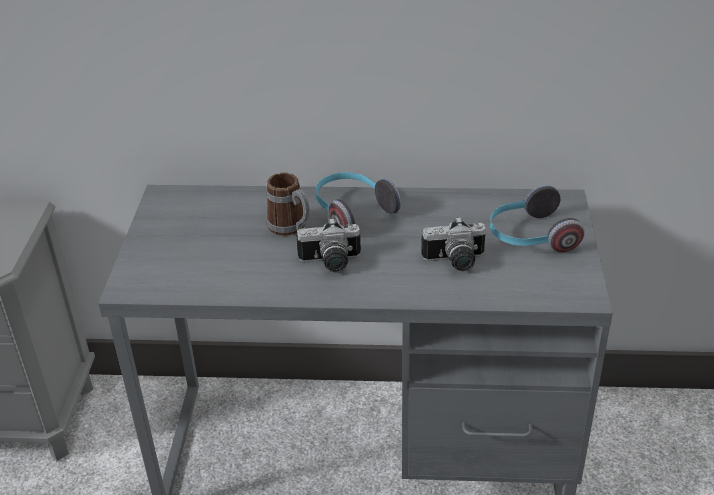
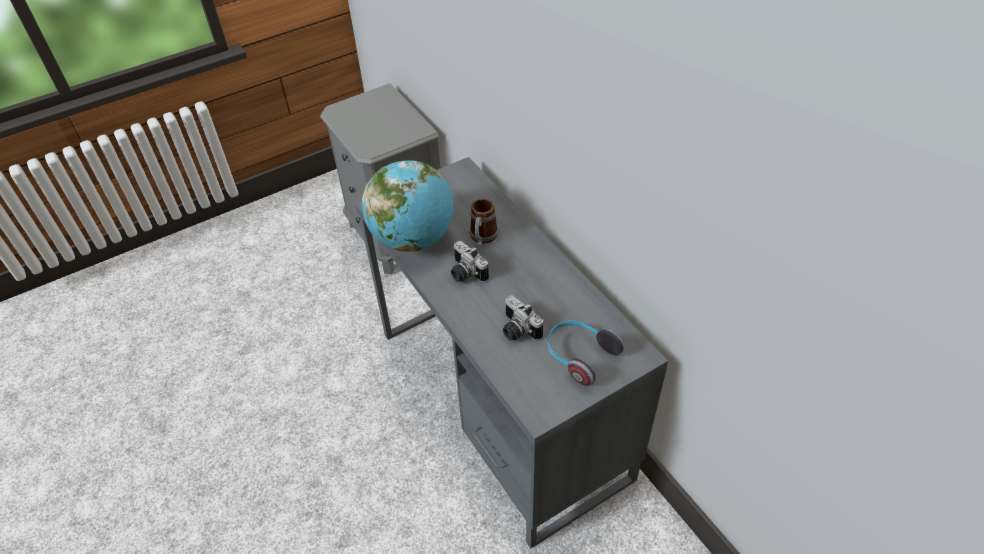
camera: 55 degrees right, 10 degrees up
(226, 279) = (413, 239): none -> globe
(352, 211) = (524, 255): headphones -> none

